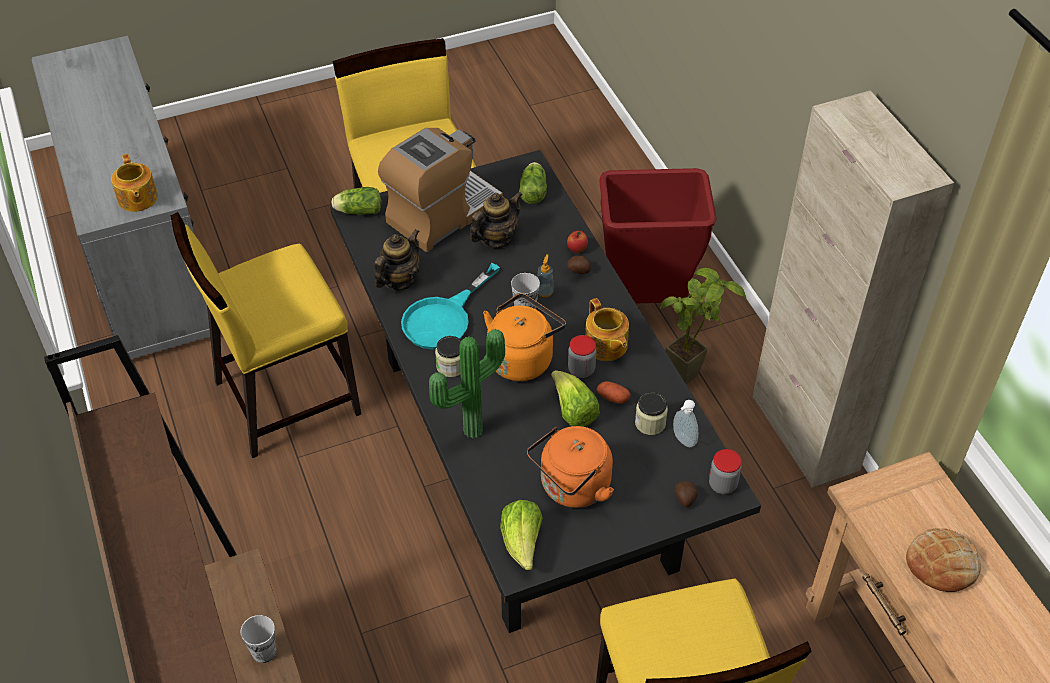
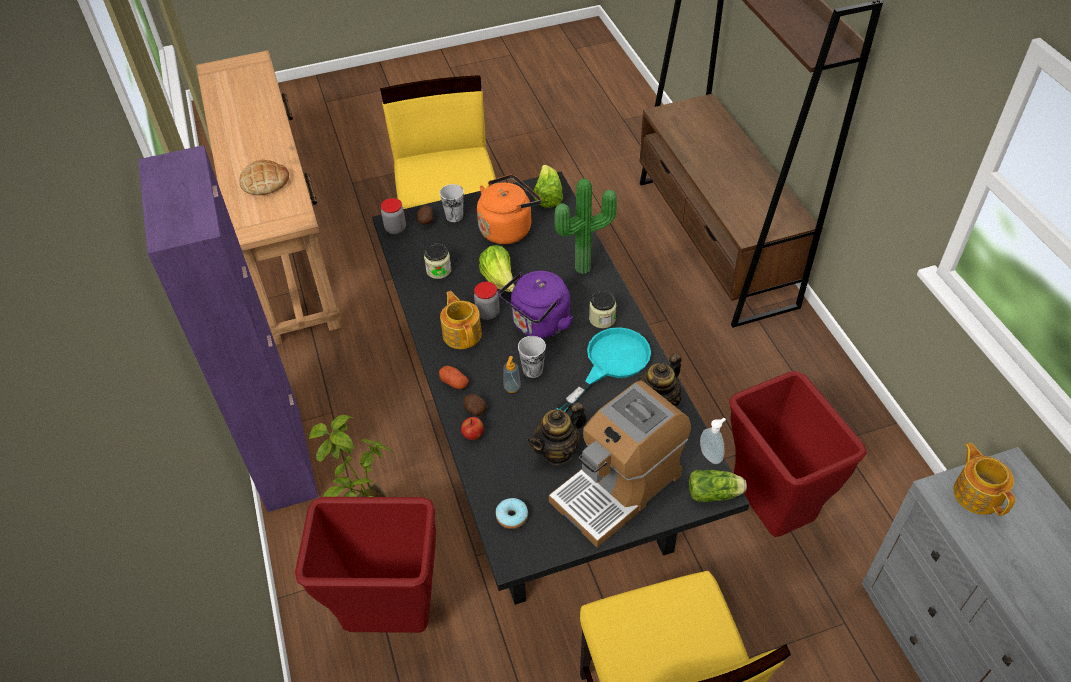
camera: 175 degrees left, 0 degrees up
(264, 652) = (720, 192): cup -> cup (454, 216)
(285, 397) = (771, 512): yellow chair -> red trash can
(522, 358) = (538, 324): orange kettle -> purple kettle
(533, 190) = (512, 516): lettuce -> donut
(612, 397) = (465, 290): potato -> potato (454, 382)
(682, 441) = (416, 257): soap dispenser -> soap dispenser (711, 455)
(804, 433) = (284, 460): beige cabinet -> purple cabinet

